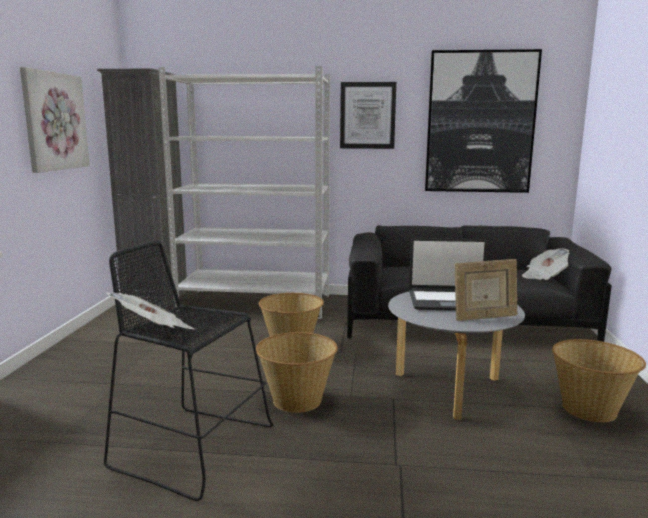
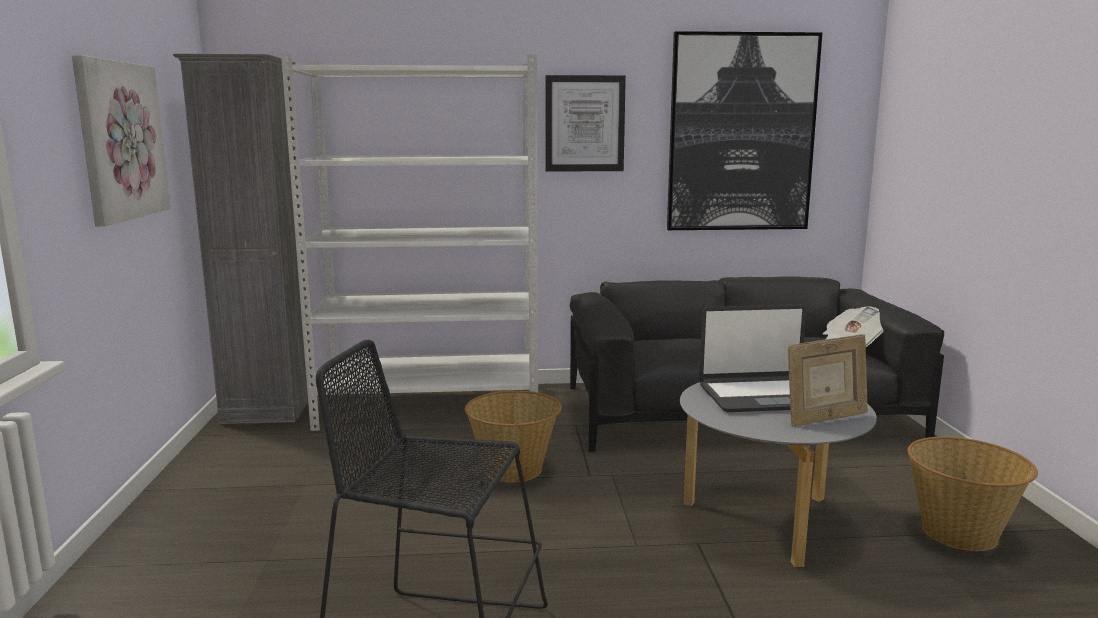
camera: 10 degrees left, 0 degrees up
(153, 331) = (392, 487): newspaper -> none
(297, 400) = (562, 559): basket -> none

